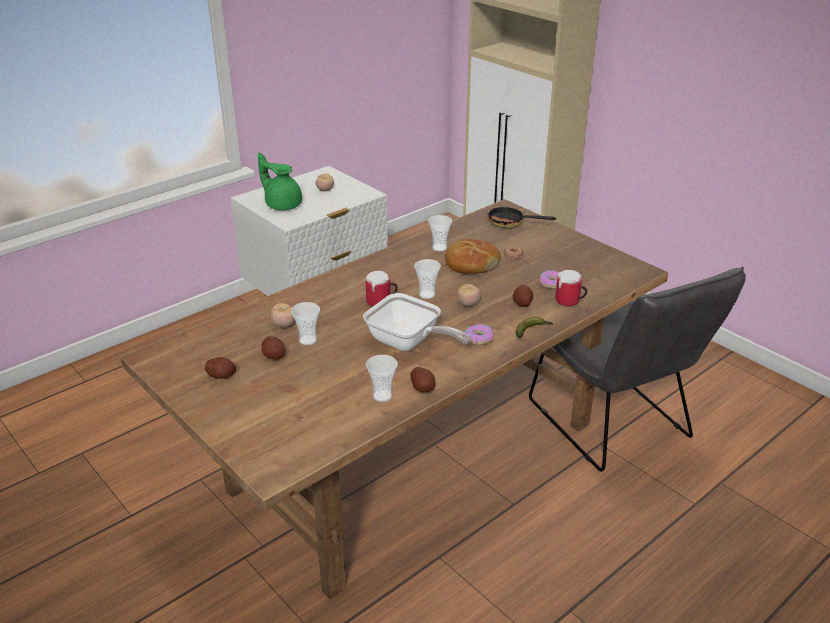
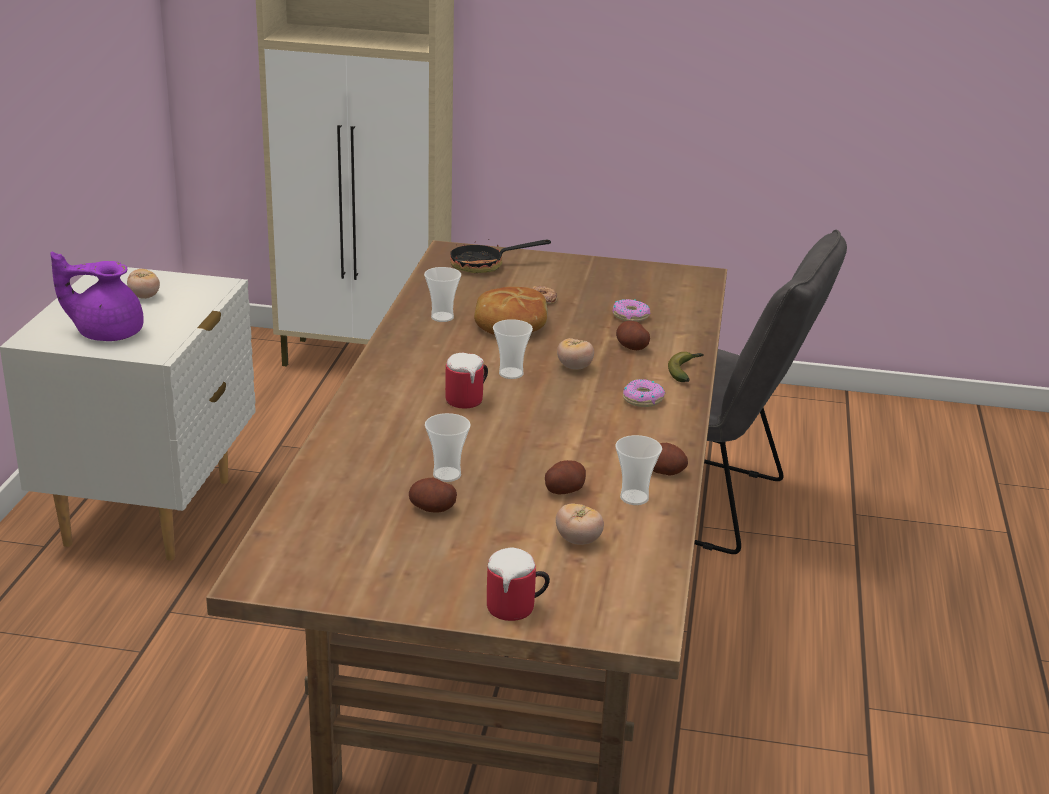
camera: 40 degrees left, 5 degrees down
(221, 375) = (400, 558): potato -> potato (564, 490)
(282, 204) = (107, 333): green teapot -> purple teapot
(284, 324) = (385, 469): tomato -> tomato (578, 540)
(408, 343) = (574, 432): frying pan -> none
(570, 302) = (678, 329): mug -> mug (517, 609)

